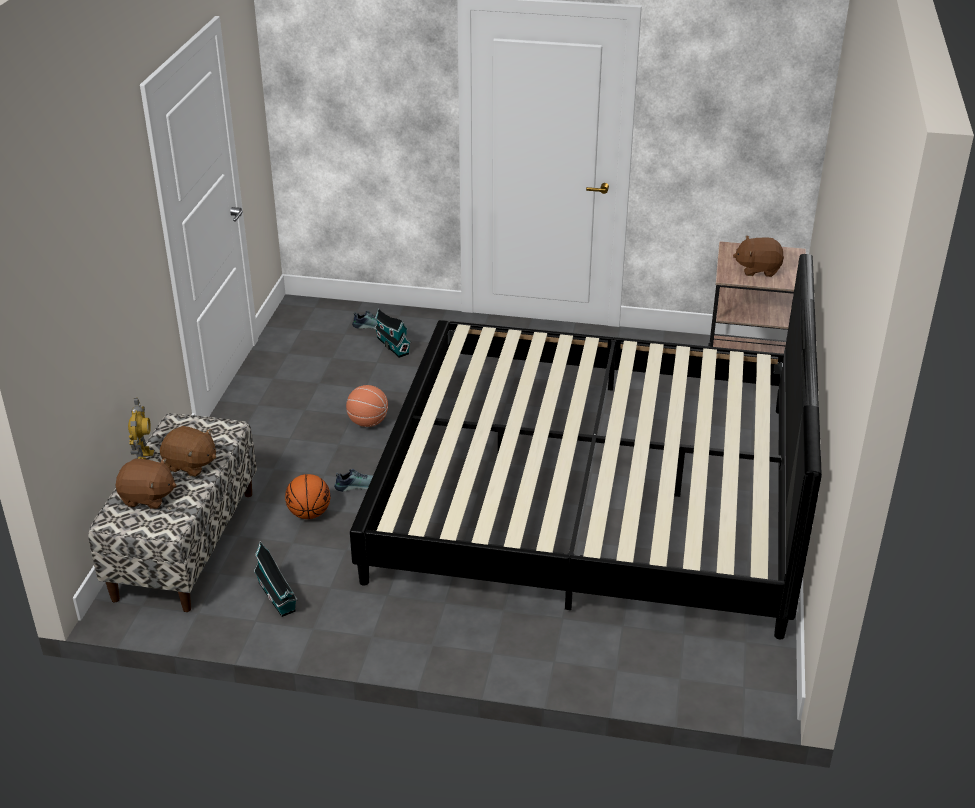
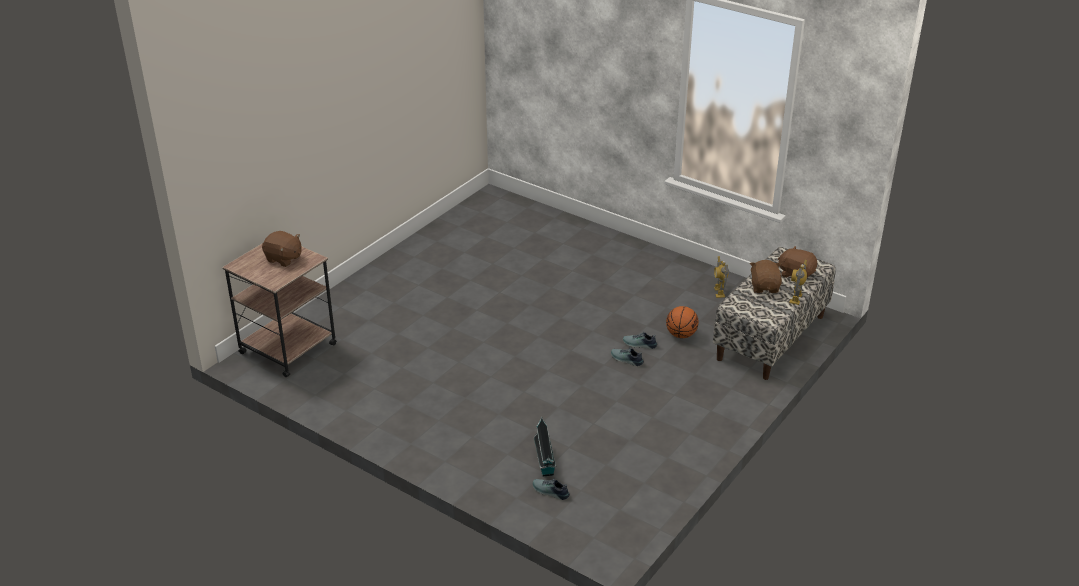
camera: 155 degrees left, 0 degrees up
(190, 465) = (765, 287): brown plush toy -> brown plush toy turned 45 degrees clockwise
(277, 598) = (719, 292): toy house -> toy robot
(364, 462) = (626, 360): none -> shoe
(368, 422) = (607, 390): basketball -> none
(591, 490) = (487, 299): bed -> none

